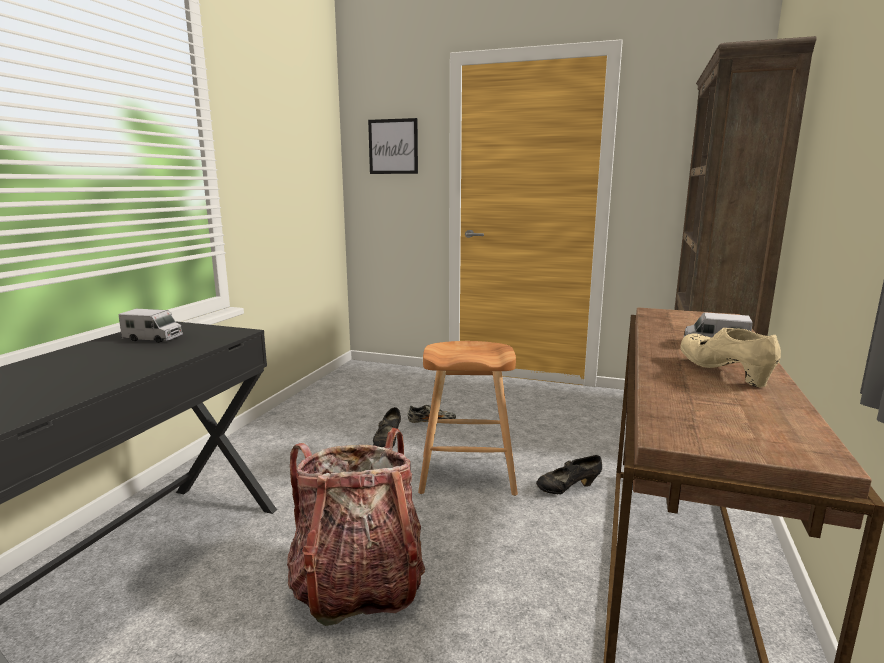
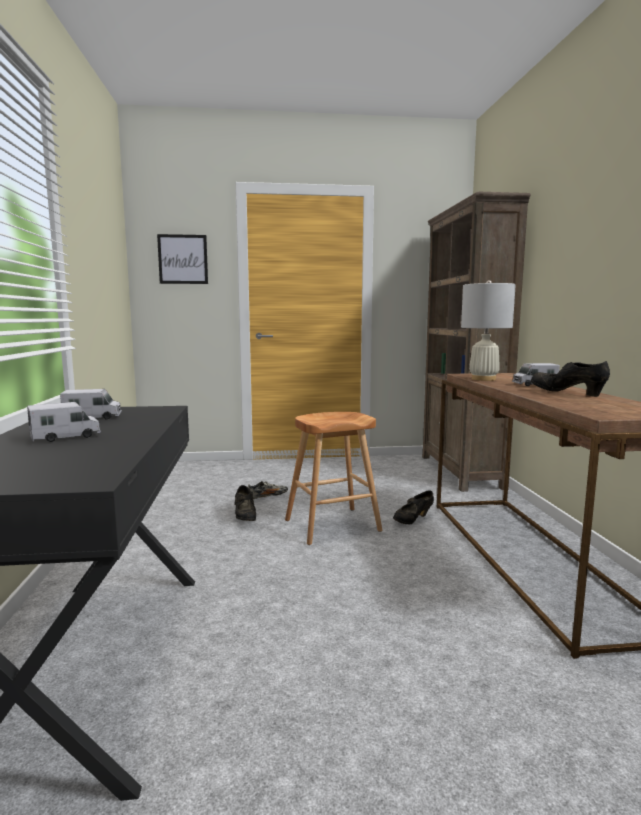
camera: 25 degrees left, 5 degrees down
(80, 364) = (65, 437): none -> toy truck
(358, 584) = (323, 612): backpack -> none
(662, 325) = (483, 379): none -> white table lamp
(724, 373) = (567, 393): beige shoe -> black shoe

